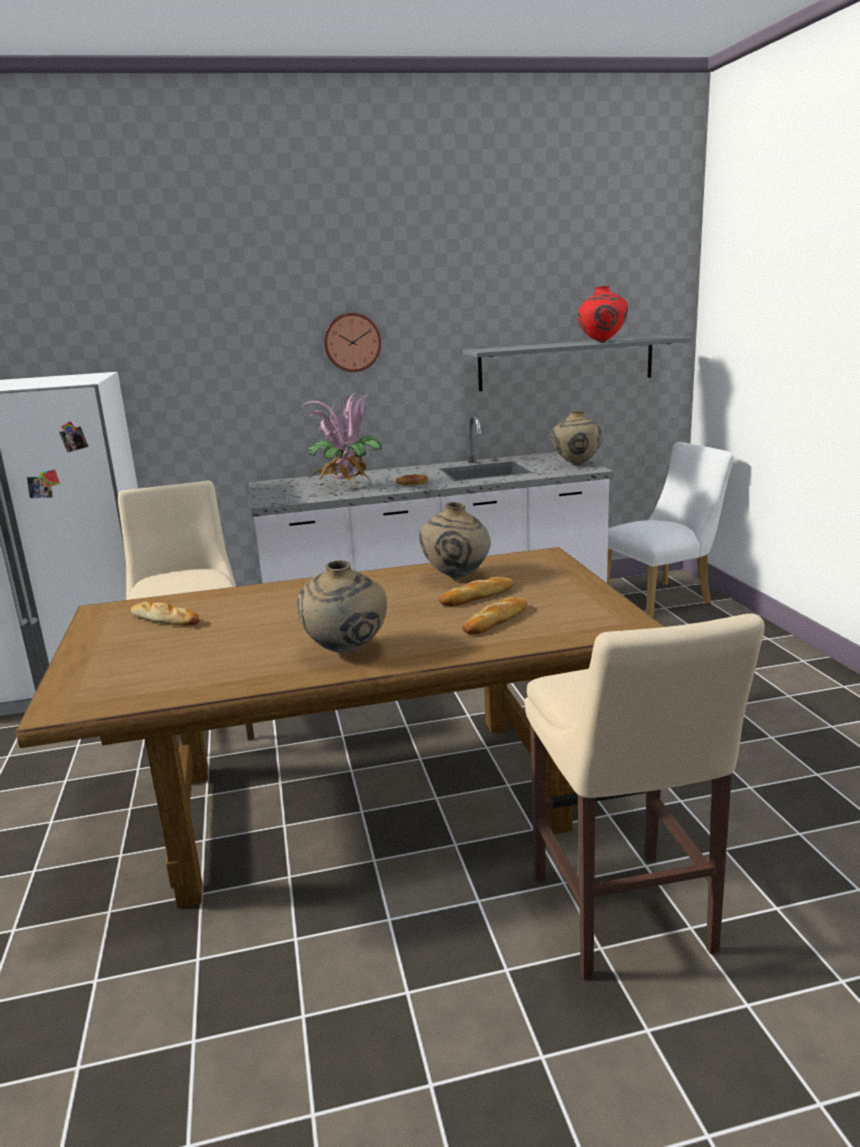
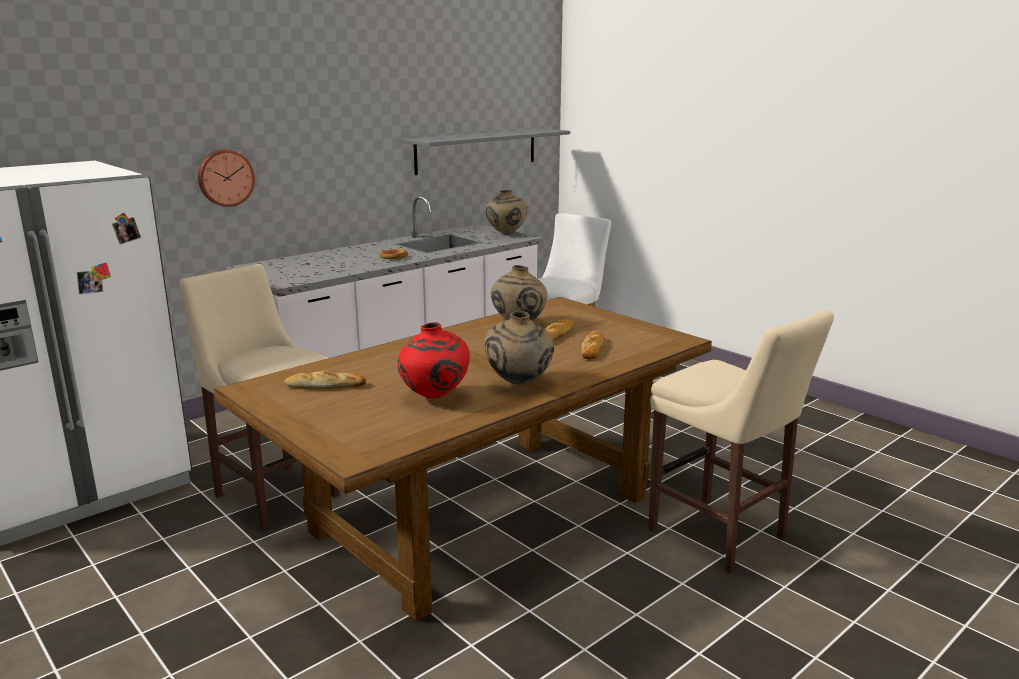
camera: 30 degrees left, 0 degrees up
(346, 487) = (338, 265): potted plant -> none
(352, 342) = (314, 132): wall clock -> wall clock (225, 177)
(601, 342) = (509, 133): red vase -> red vase (434, 398)

